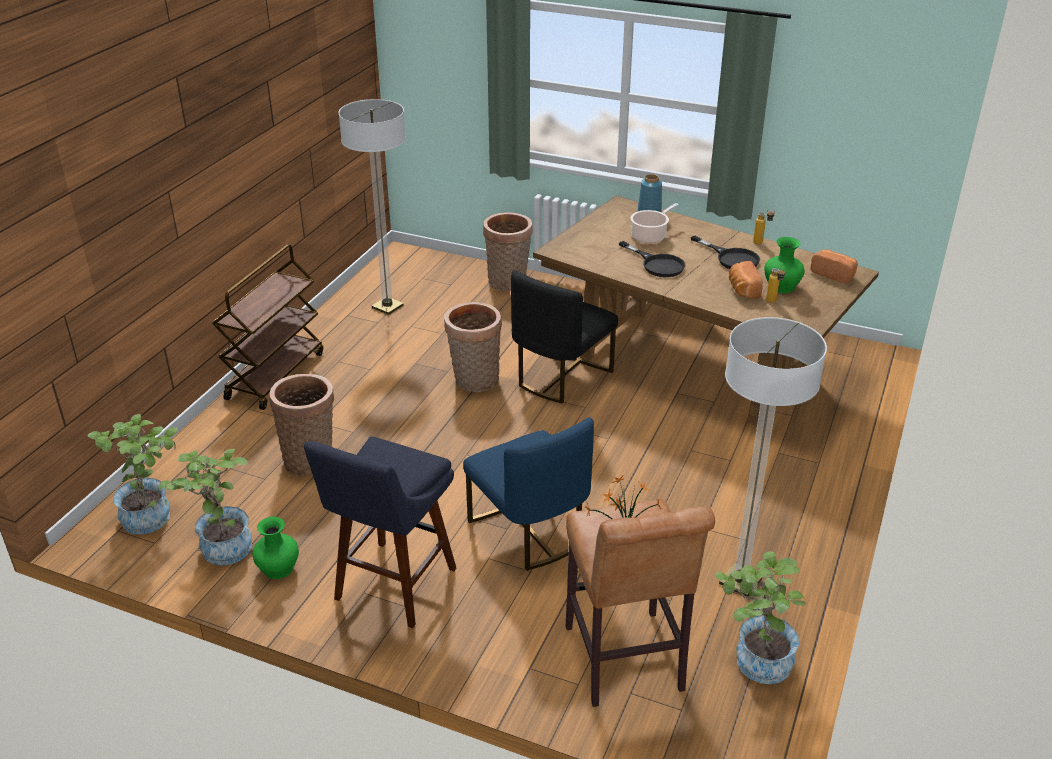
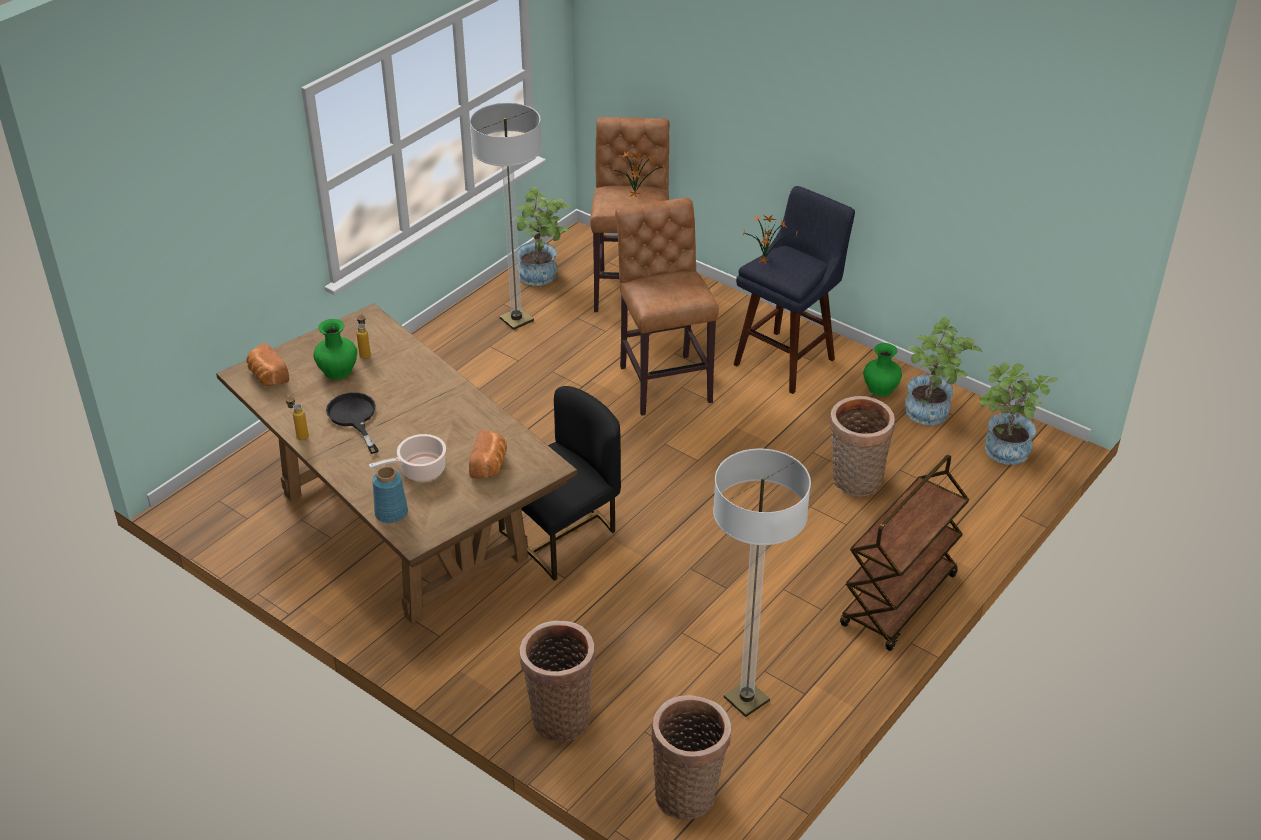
camera: 165 degrees left, 5 degrees up
(419, 471) = (765, 257): none -> potted plant
(474, 382) = (663, 546): basket -> basket (688, 793)
(529, 532) = (664, 381): blue chair -> brown stool
(657, 264) = (444, 423): black frying pan -> none
(742, 290) = (381, 373): bread -> bread (490, 465)

